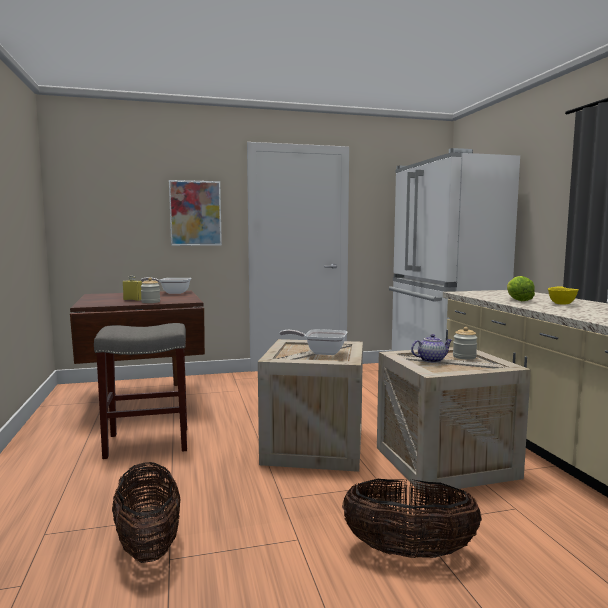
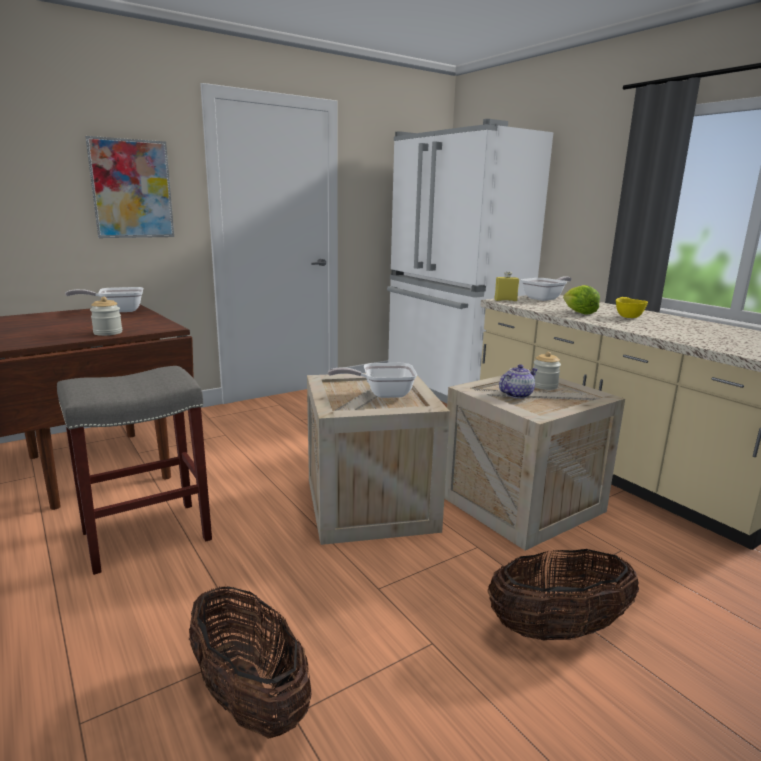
camera: 20 degrees left, 10 degrees up
(133, 300) = (72, 329): yellow bottle -> yellow bottle (505, 300)
(504, 292) = (545, 298): none -> frying pan

